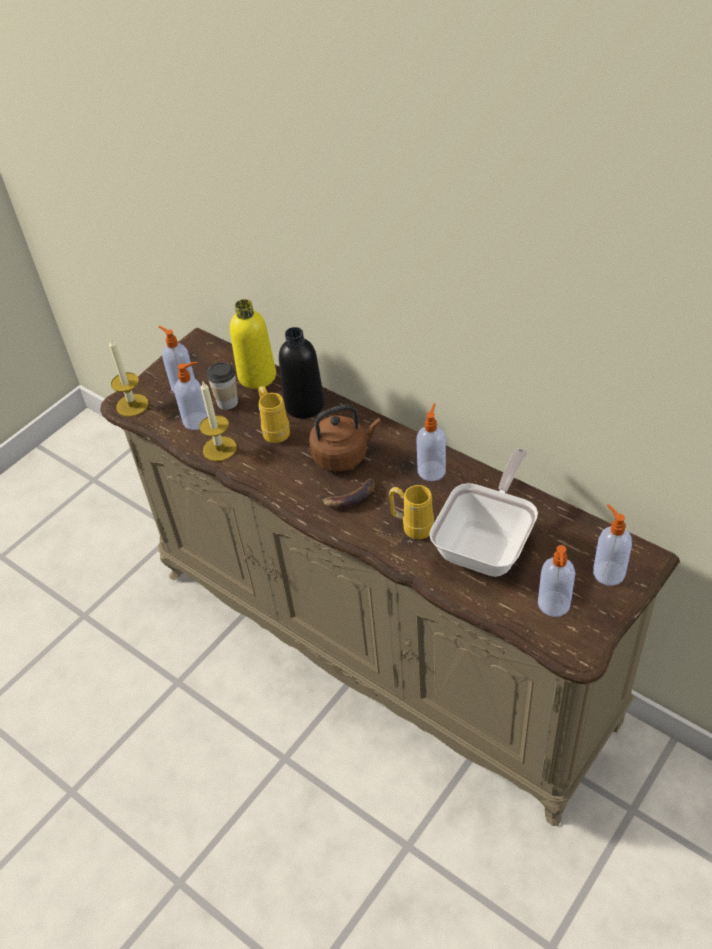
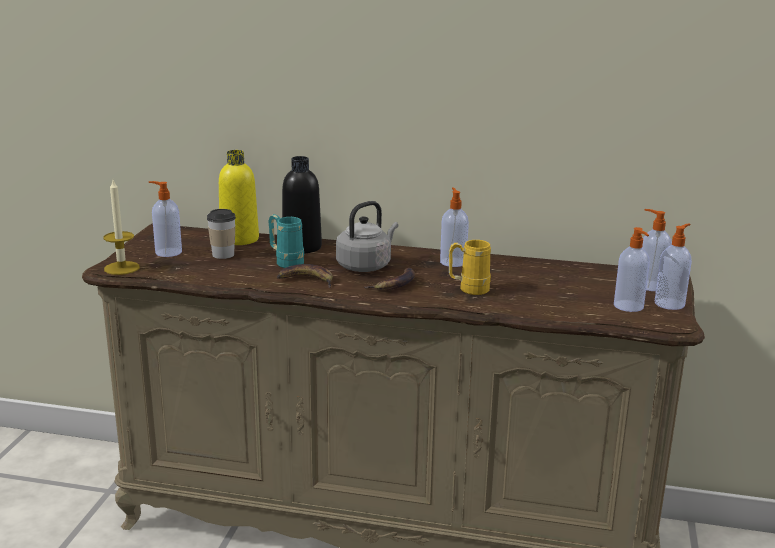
camera: 30 degrees left, 25 degrees down
(197, 420) = (201, 267): soap dispenser -> soap dispenser (670, 303)
(219, 449) = (241, 278): candle -> none
(273, 468) = (306, 280): none -> banana
(274, 430) = (286, 262): yellow mug -> turquoise mug
(343, 456) = (366, 266): brown kettle -> grey kettle
(488, 544) = (541, 288): frying pan -> none

